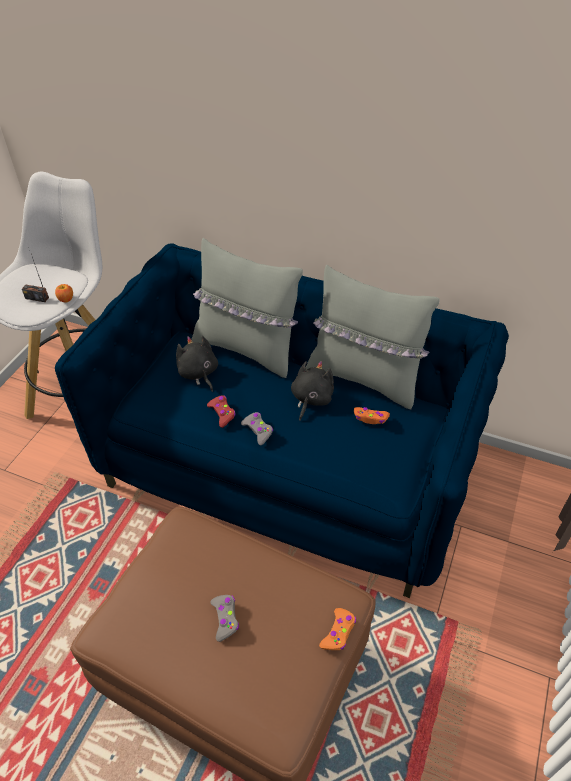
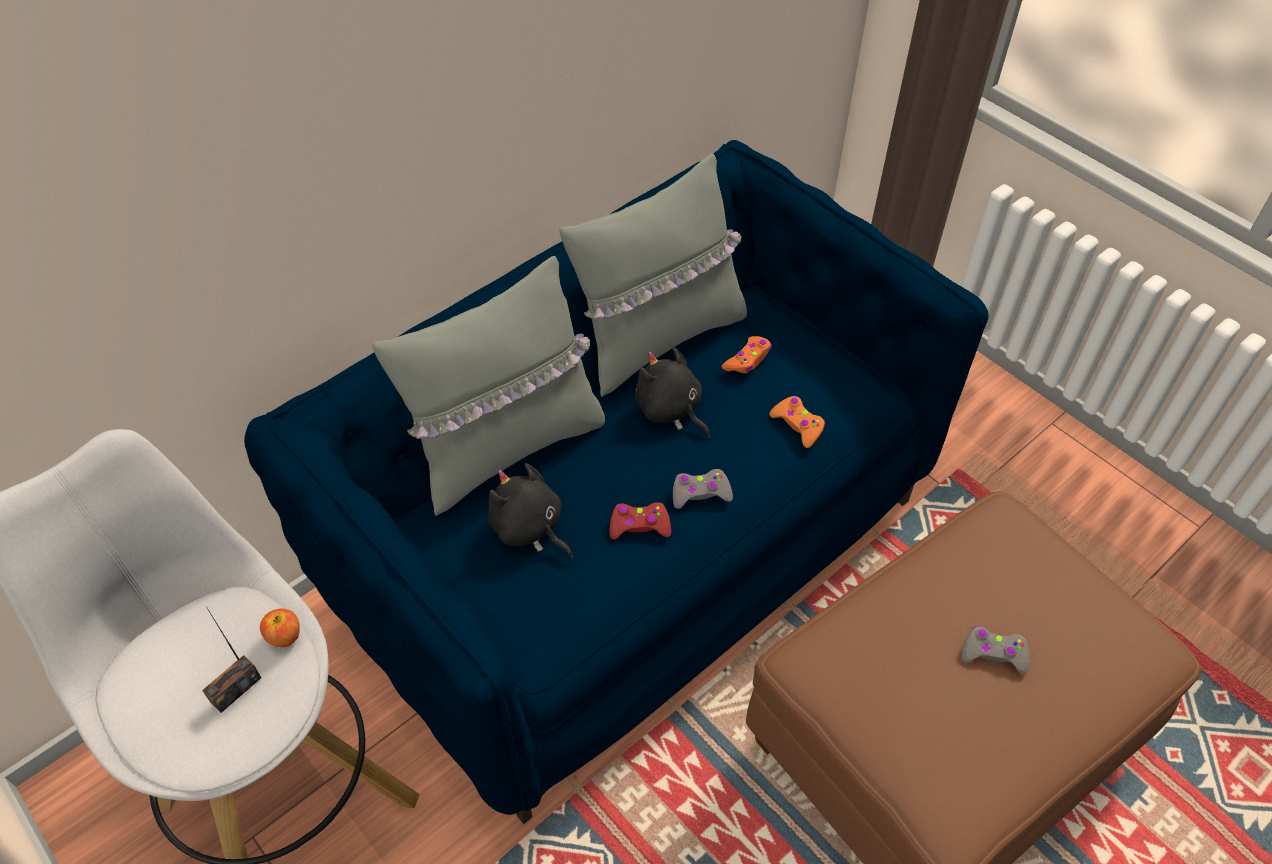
camera: 65 degrees left, 5 degrees up
(198, 373) = (529, 528): black plush toy -> black plush toy turned 45 degrees clockwise
(338, 632) = (1048, 539): orange game controller -> orange game controller (798, 425)

